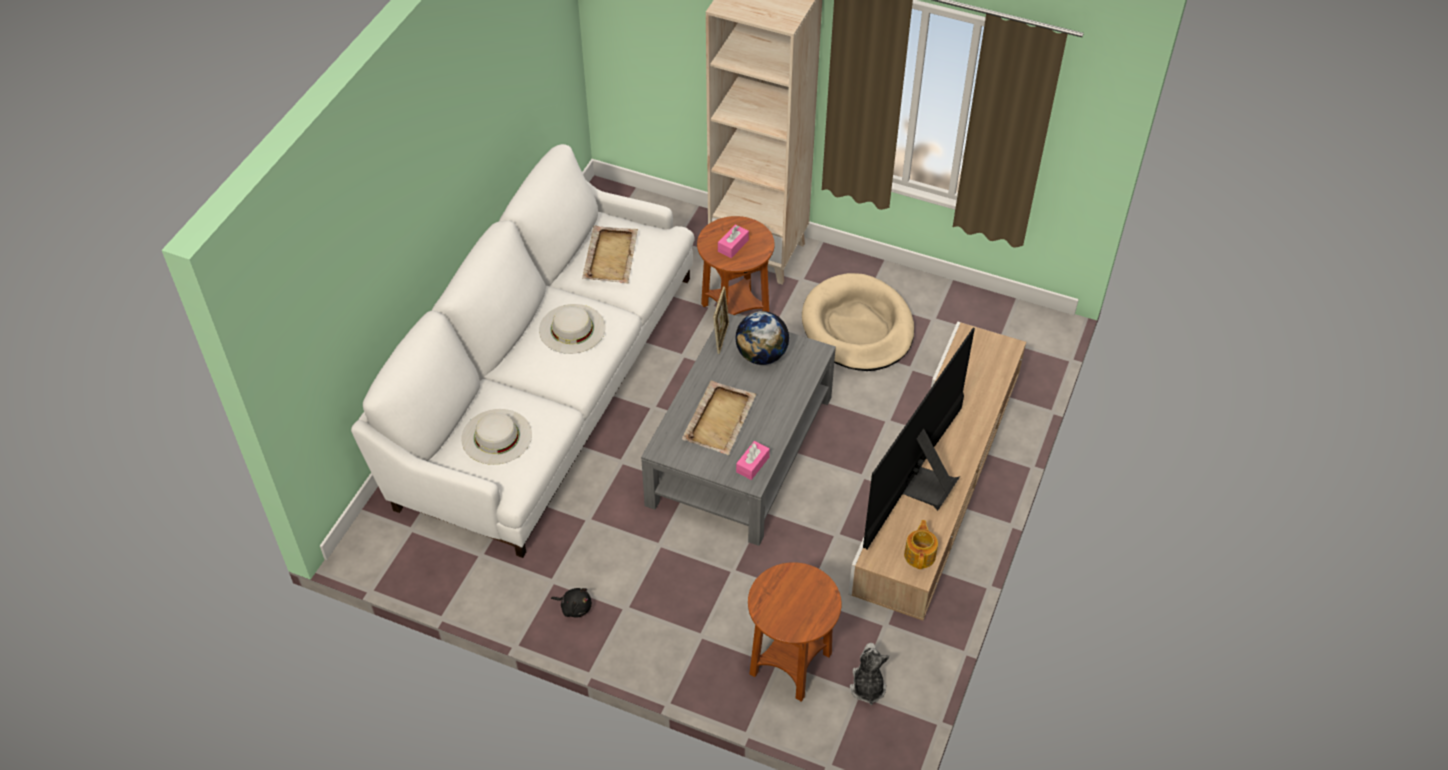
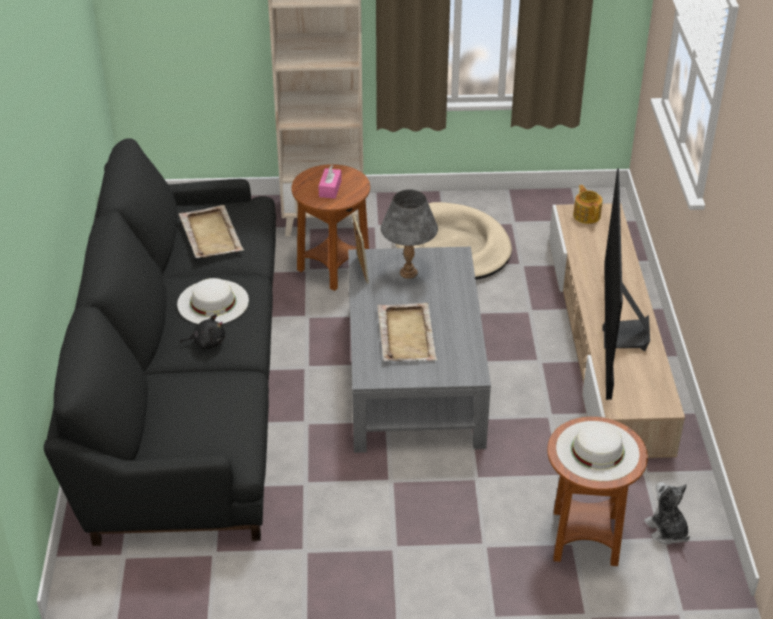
camera: 25 degrees left, 10 degrees down
(496, 436) = (195, 416): white hat -> white hat (597, 450)
(545, 385) = (186, 381): white sofa -> black sofa
(574, 607) = (343, 566): black plush toy -> black plush toy (207, 342)
(752, 464) = (464, 361): pink tissue box -> none
(762, 355) = (409, 272): globe -> grey table lamp
(920, 554) = (656, 391): teapot -> teapot (587, 215)

